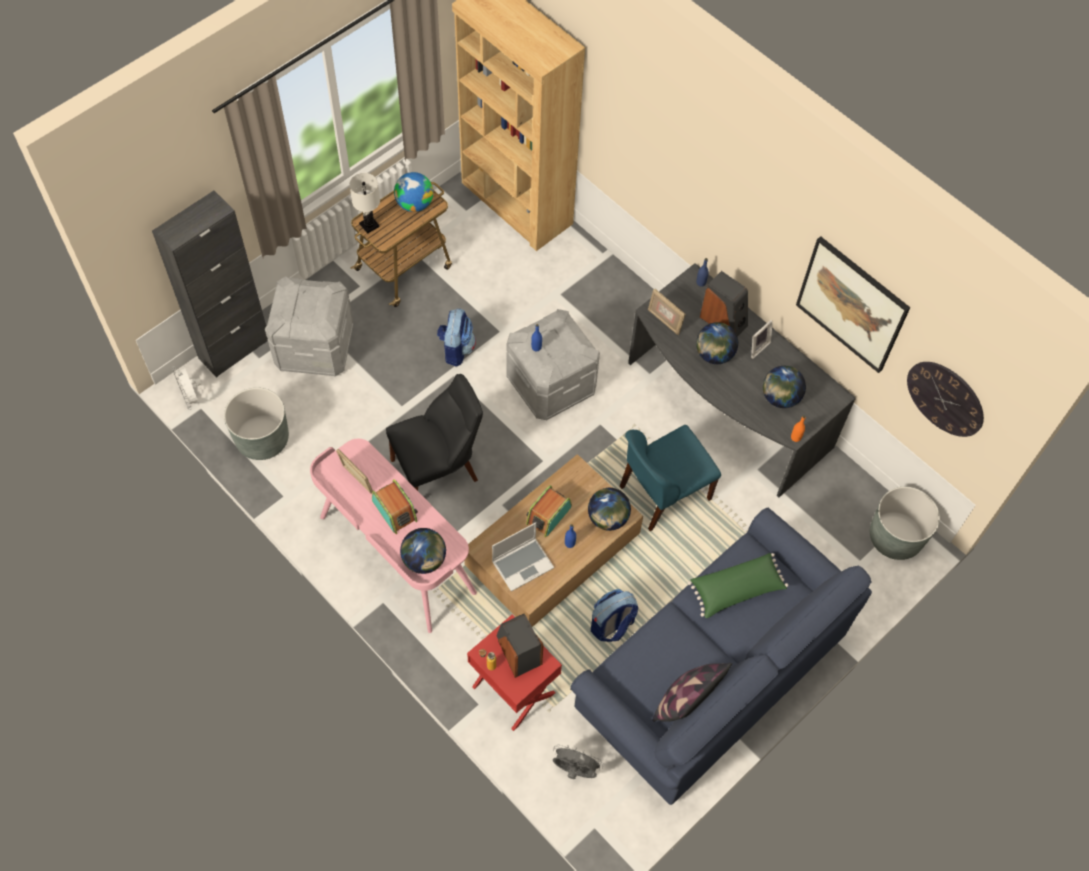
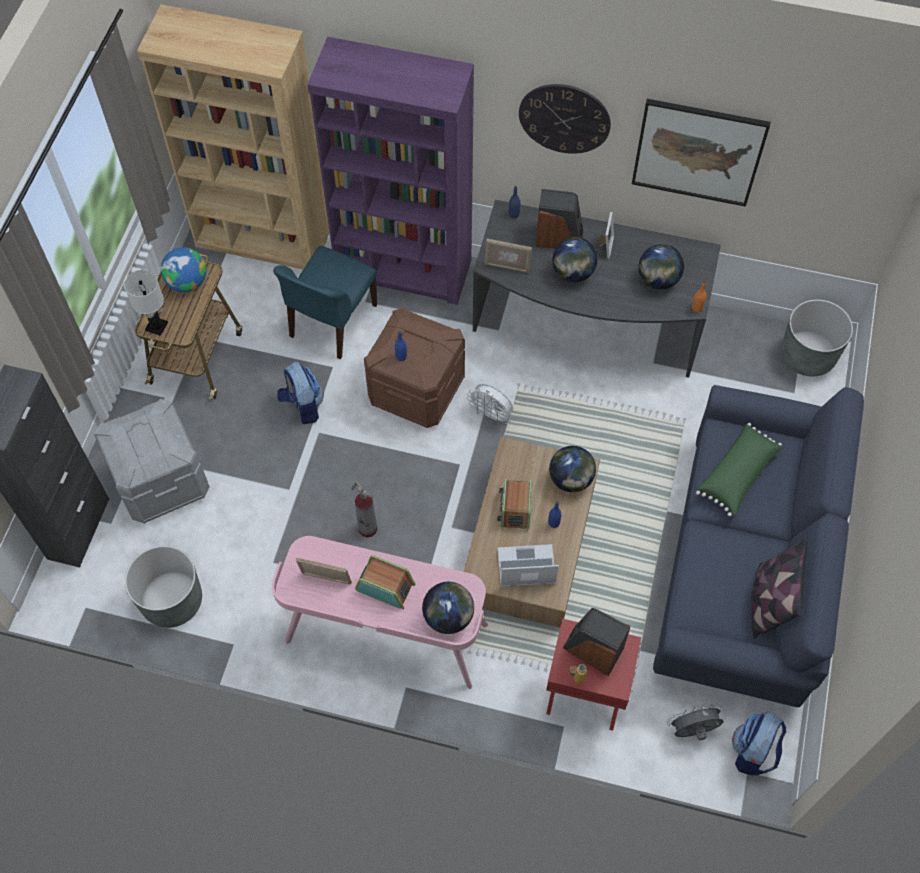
camera: 30 degrees left, 0 degrees up
(192, 397) = (68, 602): white fan -> white fan (491, 415)
(438, 469) = (368, 529): black chair -> fire extinguisher
(523, 564) = (525, 567): laptop -> laptop turned 120 degrees counterclockwise
(550, 384) = (416, 390): grey storage box -> brown storage box
(608, 285) = (404, 269): none -> purple bookcase
(612, 625) = (630, 578): backpack -> backpack (753, 752)
(663, 493) = (588, 431): blue chair -> blue chair (332, 322)
(945, 398) = (827, 195): wall clock -> wall clock (564, 118)

